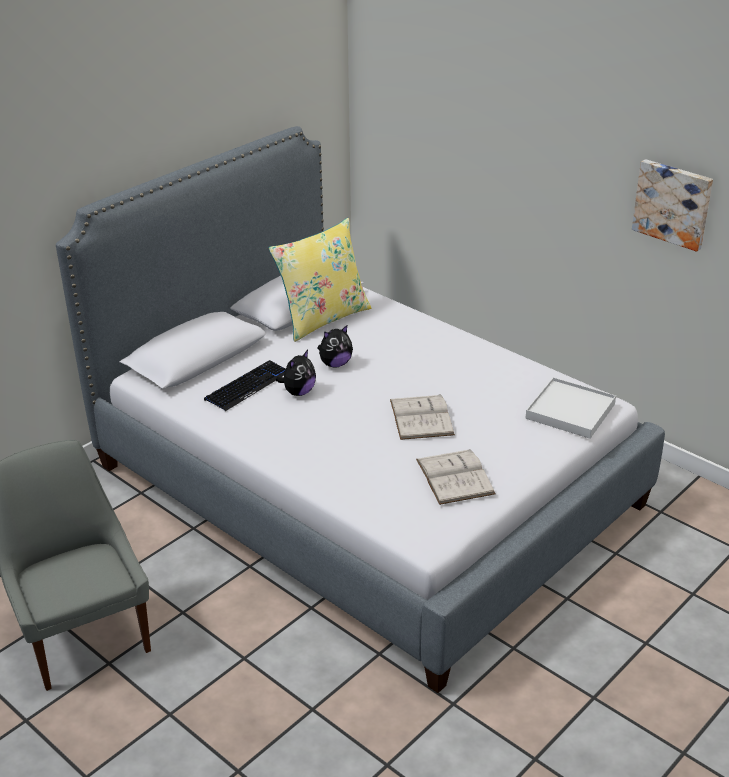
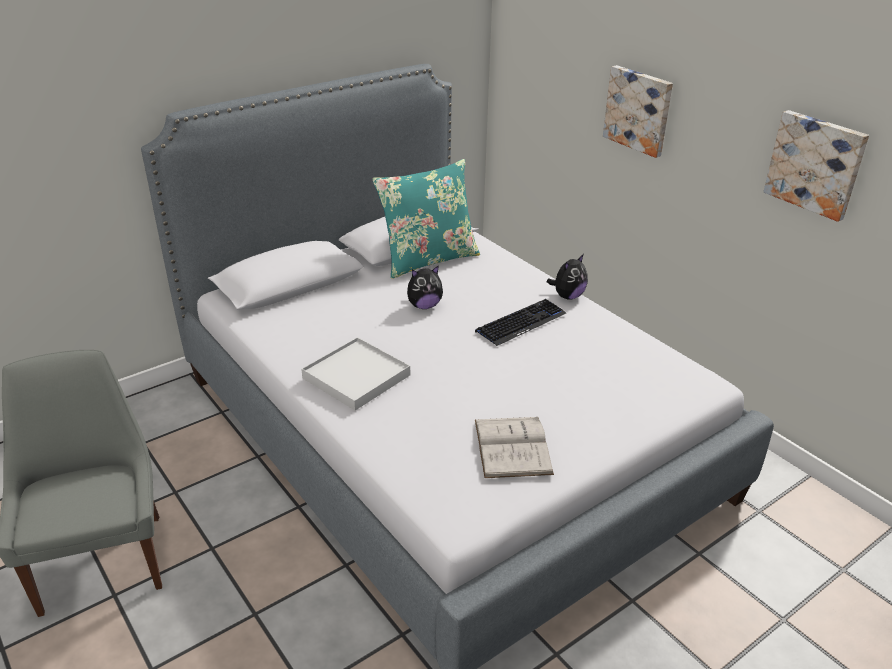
camera: 10 degrees right, 0 degrees up
(247, 386) = (326, 318): keyboard -> keyboard (521, 323)
(298, 392) = (375, 330): plush toy -> plush toy (567, 296)
(323, 318) = (428, 259): yellow pillow -> turquoise pillow
(421, 417) = (496, 373): white book -> none
(510, 159) = (639, 110): none -> picture
(570, 411) = (665, 387): white tray -> white tray (356, 376)

